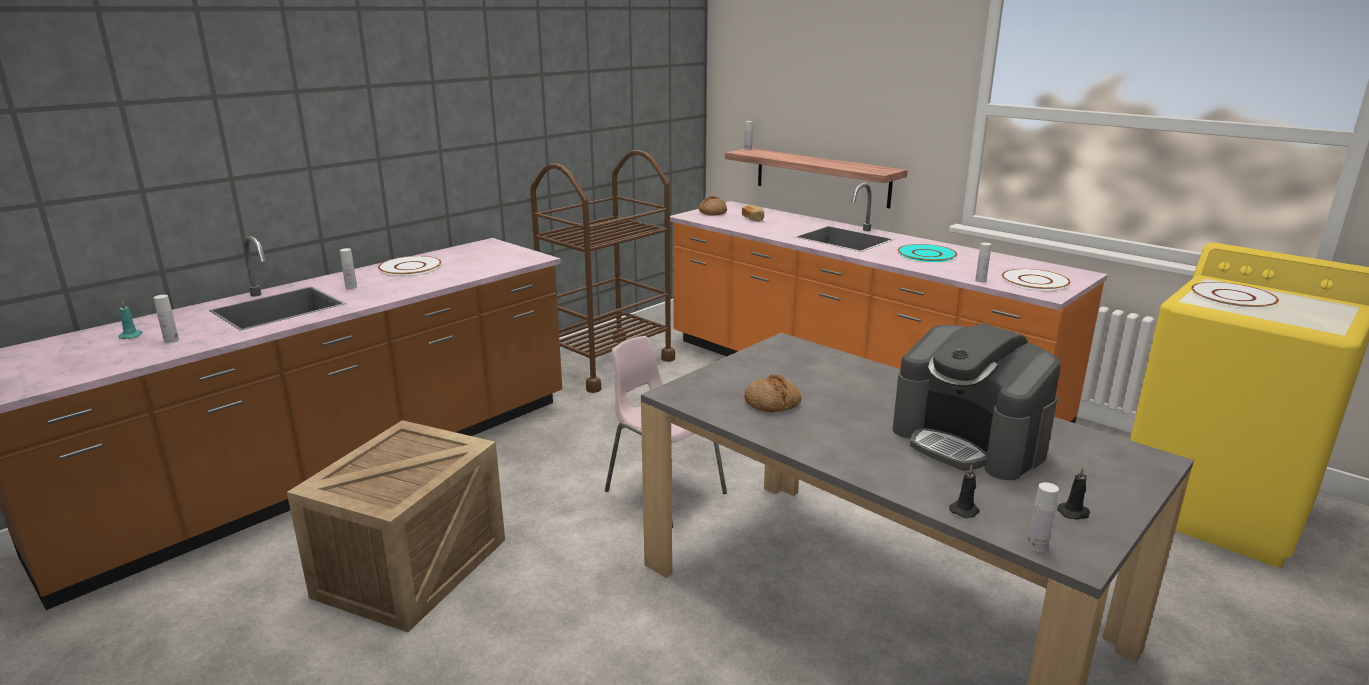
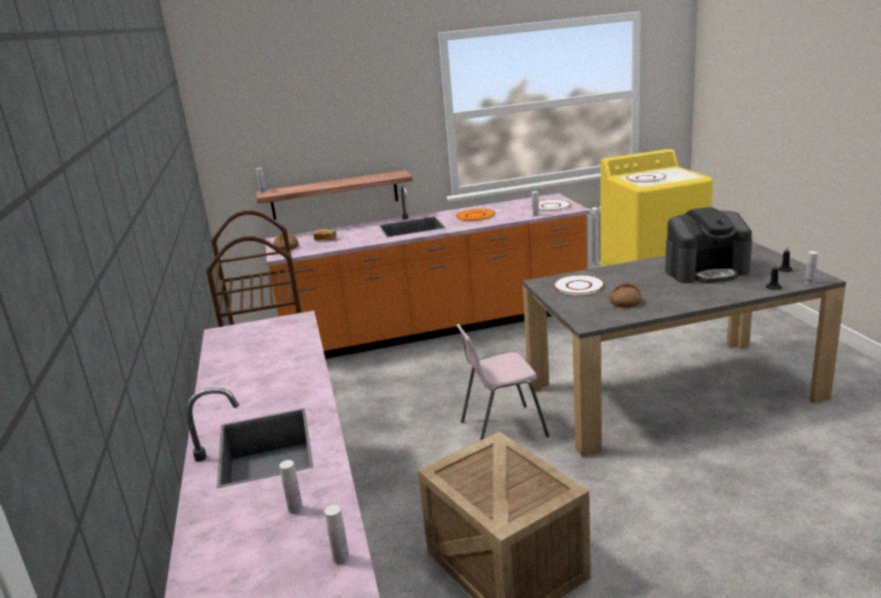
camera: 55 degrees left, 0 degrees up
(131, 335) = (244, 538): turquoise candle -> none
(351, 287) = (257, 403): white bottle -> white bottle (341, 558)
(410, 267) = (236, 372): white plate -> white plate (578, 286)
(926, 254) = (475, 216): turquoise plate -> orange plate

